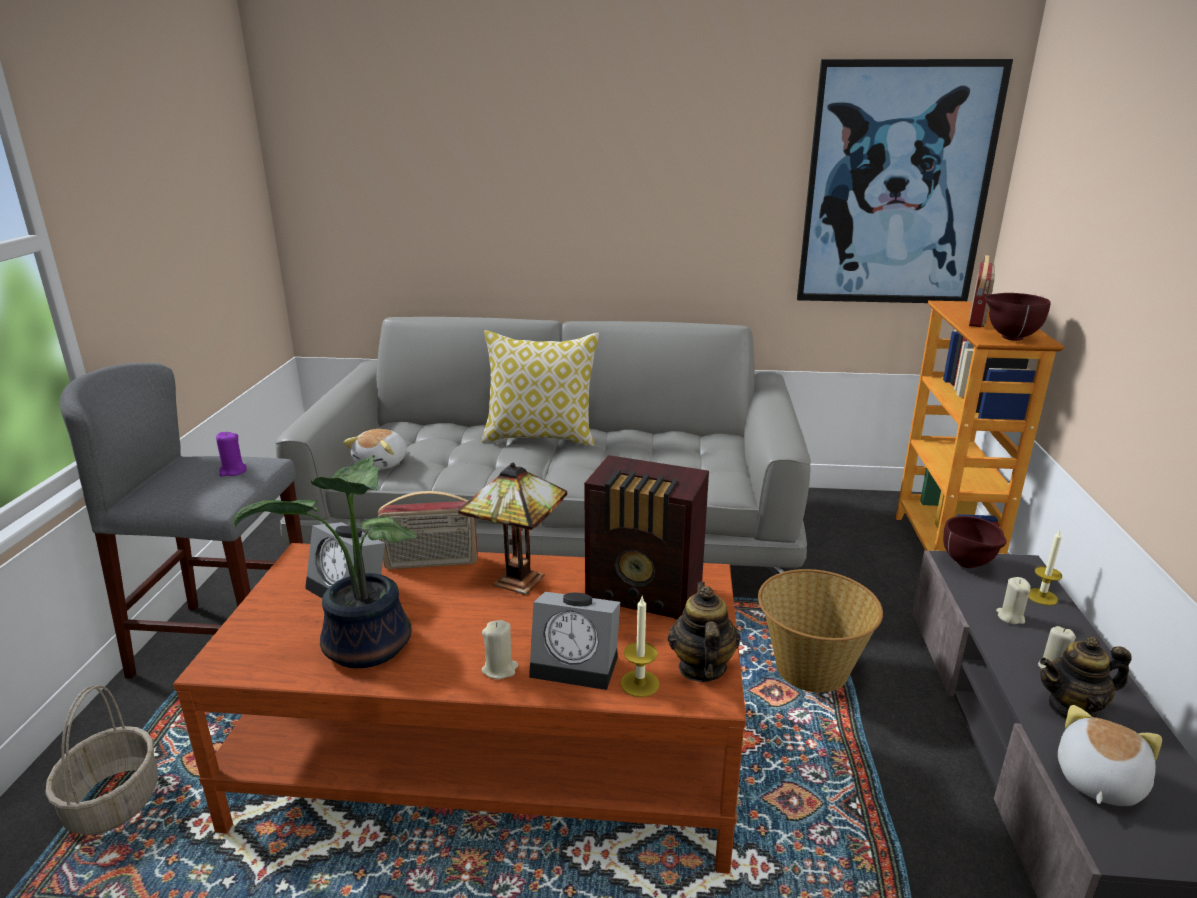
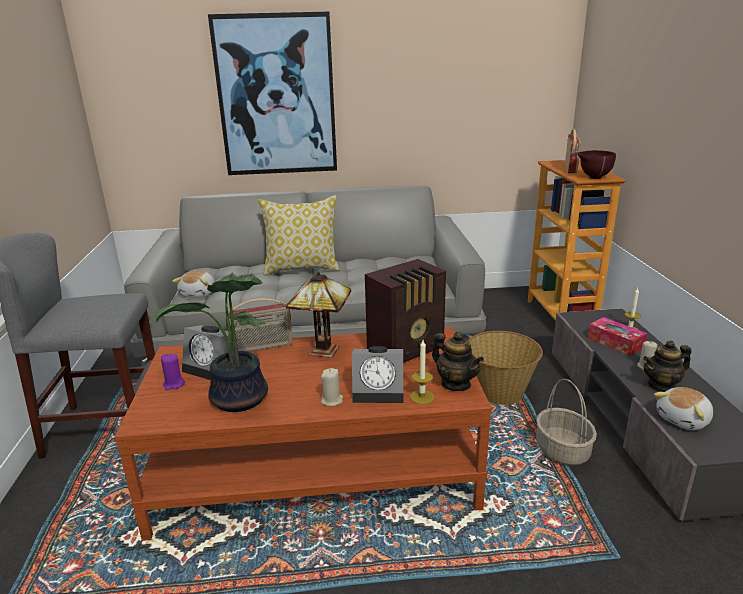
camera: 10 degrees left, 0 degrees up
(113, 802) = (60, 534): basket -> basket (561, 450)
(233, 471) = (108, 303): purple candle -> purple candle (174, 384)
(646, 595) = (407, 349): radio -> radio turned 45 degrees counterclockwise
(701, 667) = (456, 384): teapot -> teapot turned 150 degrees clockwise
(896, 187) = (511, 91): picture -> picture (276, 96)
(969, 565) = (584, 318): brown bowl -> none
(1010, 617) = (615, 342): beige candle -> tissue box
(1097, 780) = (684, 420): plush toy -> plush toy turned 150 degrees counterclockwise

